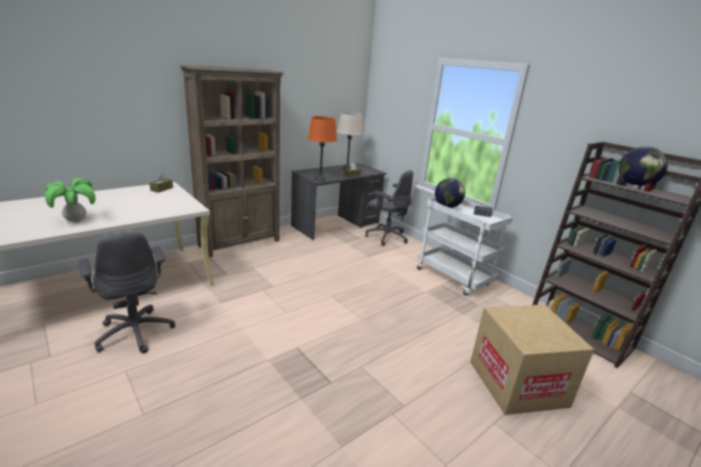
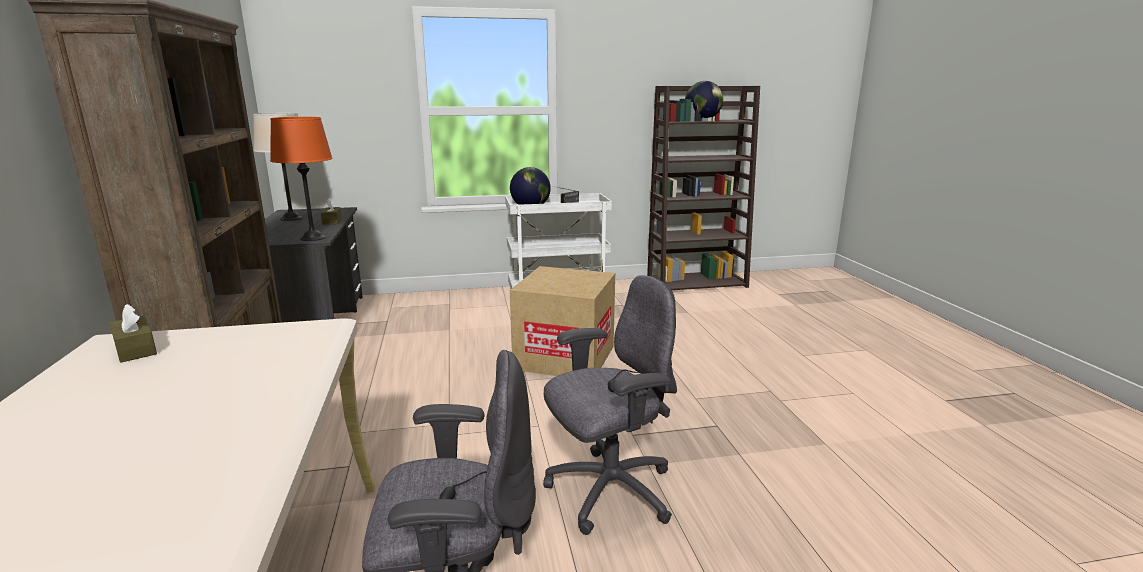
camera: 60 degrees left, 5 degrees down
(76, 220) = (212, 469): potted plant -> none
(386, 237) = (410, 304): grey office chair -> grey office chair (608, 491)
(517, 383) = (754, 328): cardboard box -> cardboard box (565, 357)

